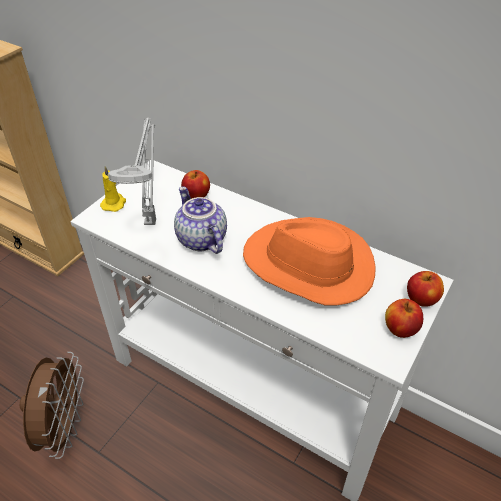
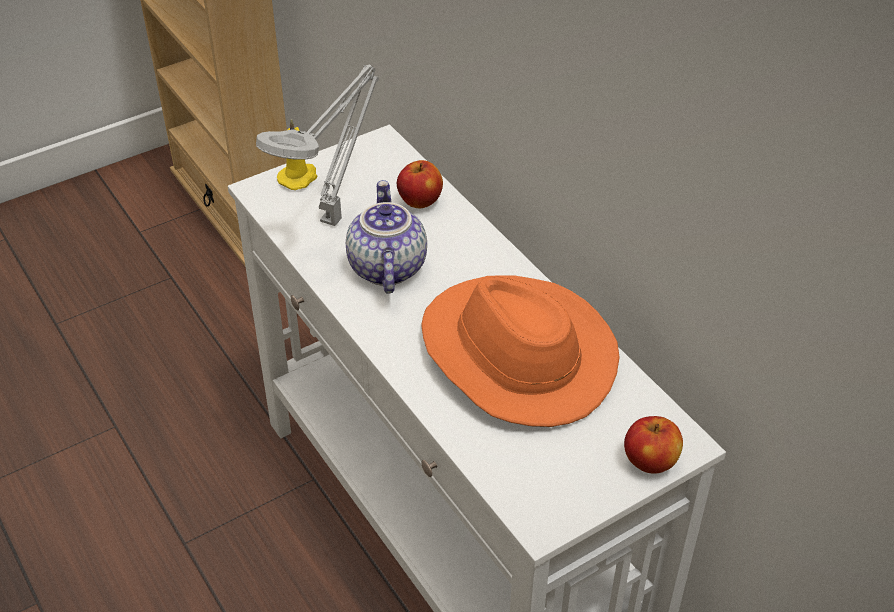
camera: 25 degrees right, 0 degrees up
(64, 427) = (155, 491): brown fan -> none
(400, 329) = (586, 490): apple -> none

